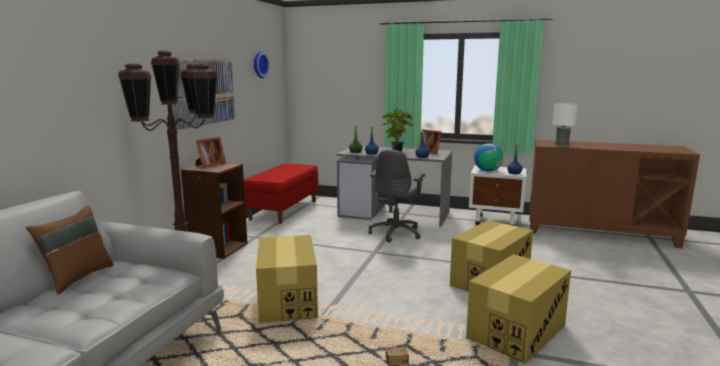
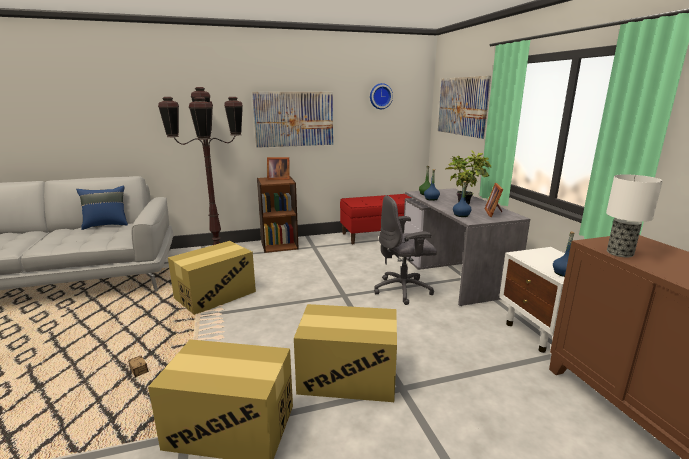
camera: 55 degrees right, 5 degrees up
(77, 277) = (106, 225): brown pillow -> blue pillow
(338, 73) = (462, 106): none -> picture
(487, 171) = (537, 258): globe -> none

